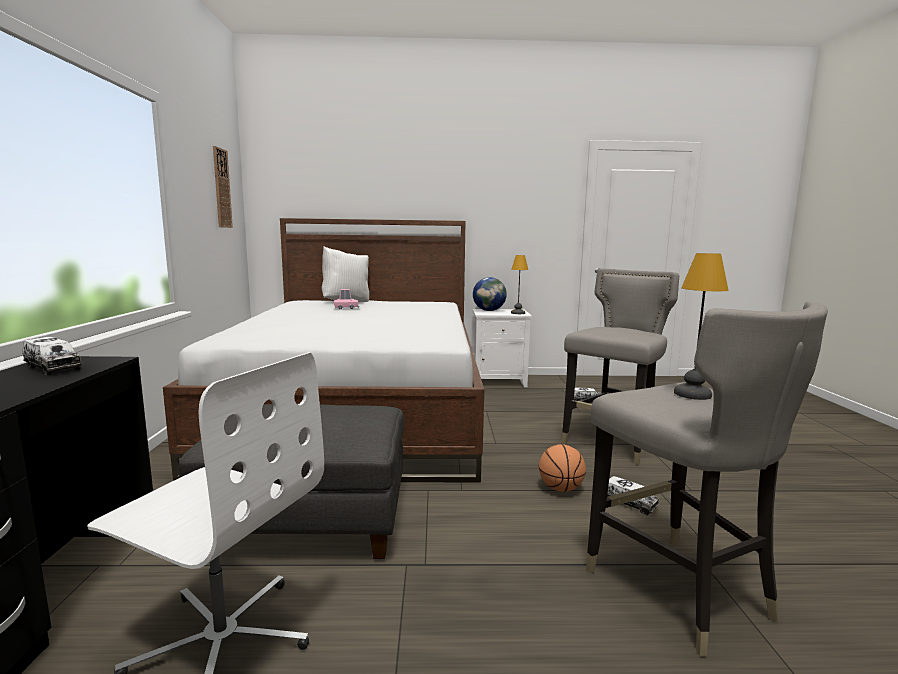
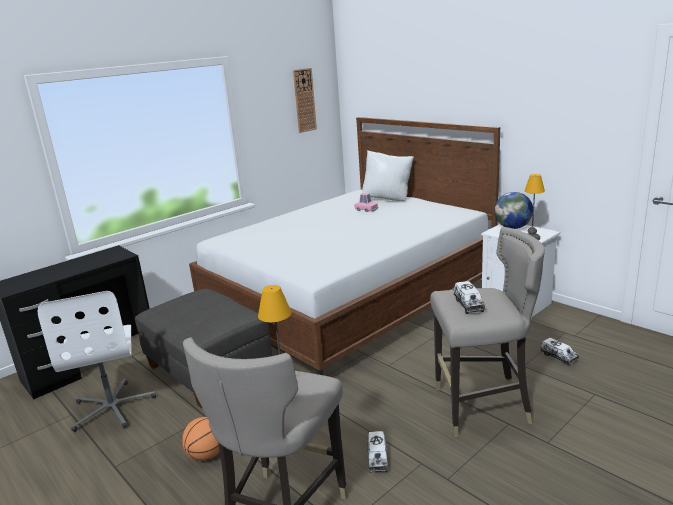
camera: 50 degrees right, 10 degrees up
(53, 367) = (102, 256): toy truck -> toy truck (468, 304)
(560, 489) = (357, 422): basketball -> basketball (206, 455)

